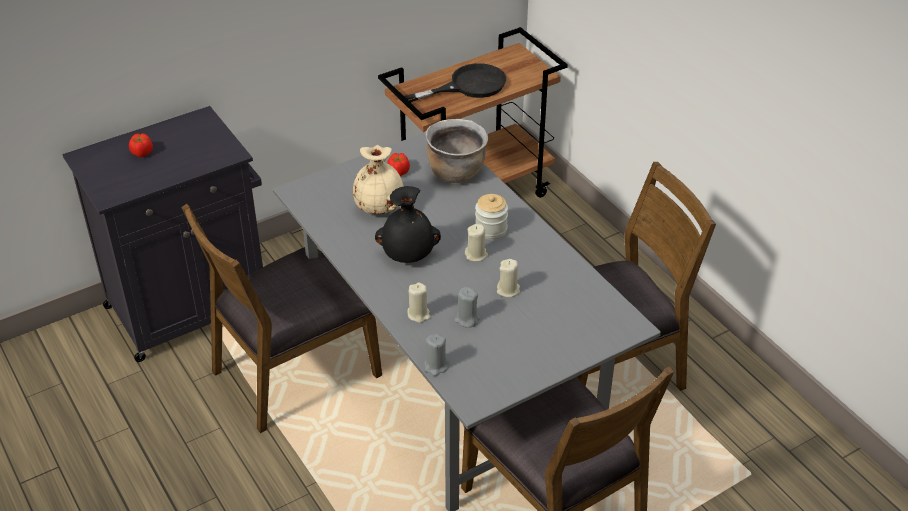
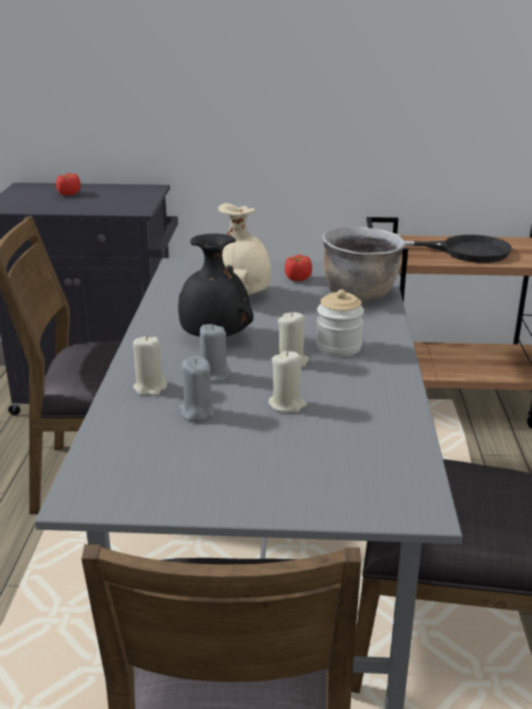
camera: 35 degrees right, 15 degrees down
(436, 366) = (94, 441): grey candle -> grey candle (213, 375)

